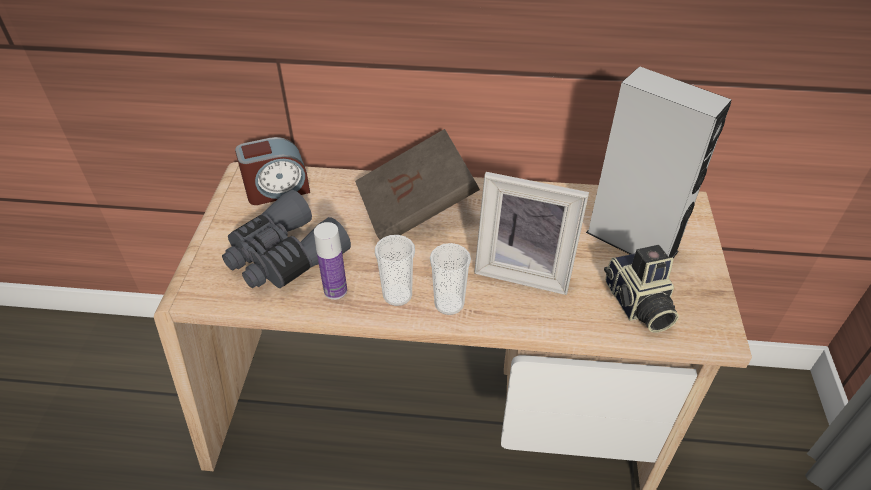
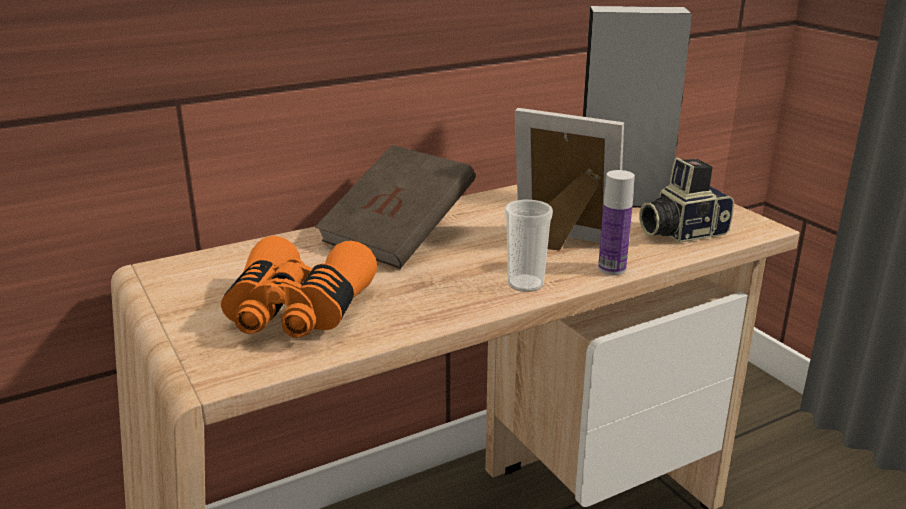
camera: 35 degrees left, 20 degrees down
(277, 190) = (215, 269): alarm clock -> none
(284, 256) = (297, 312): grey binoculars -> orange binoculars
(335, 290) = (395, 315): bottle -> bottle (612, 268)
(397, 295) = (466, 296): cup -> none
(524, 270) = (560, 242): picture frame -> picture frame turned 135 degrees counterclockwise
(637, 305) = (680, 232): camera -> camera turned 120 degrees clockwise

